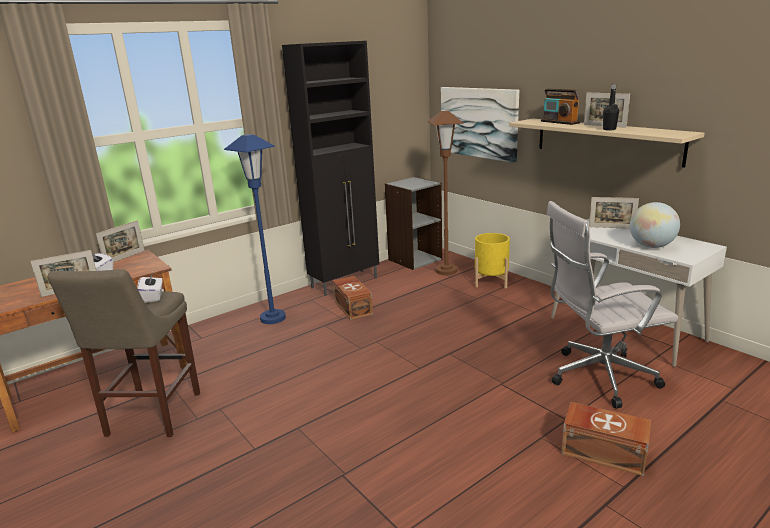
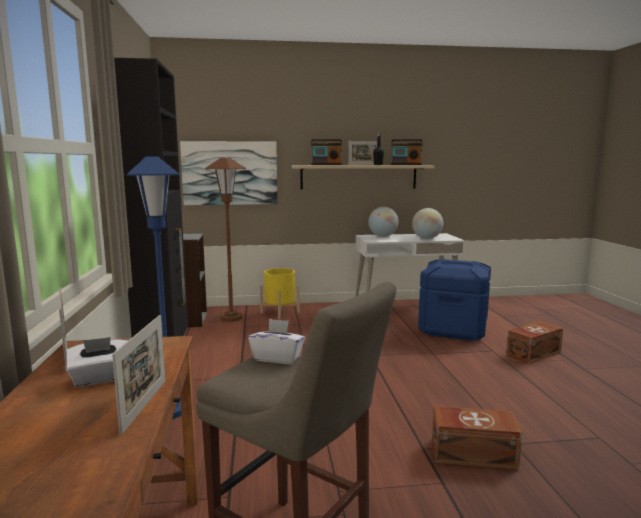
camera: 60 degrees left, 10 degrees down
(353, 307) = (226, 366): brown storage box -> brown storage box (471, 453)
(597, 377) = (452, 329): white office chair -> blue storage box
(611, 227) = (383, 236): picture frame -> globe
(655, 132) = (406, 164): none -> radio

